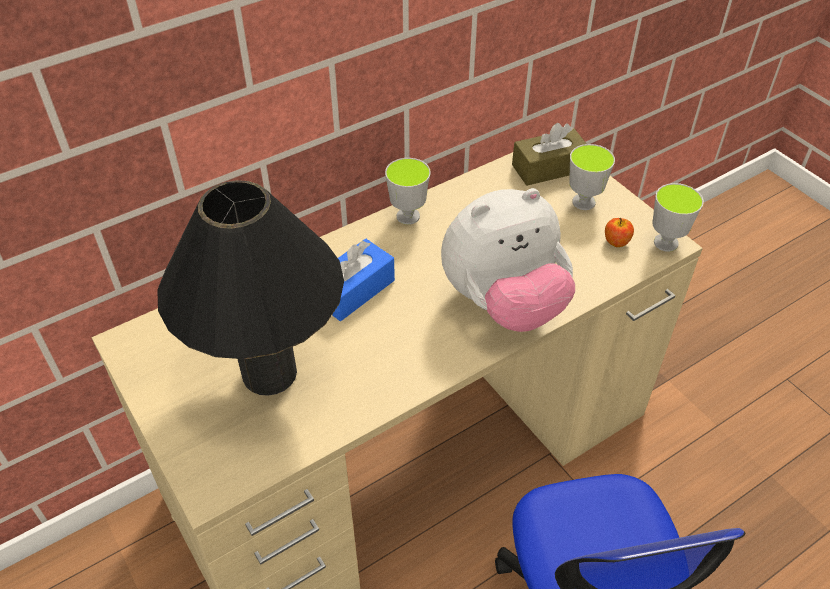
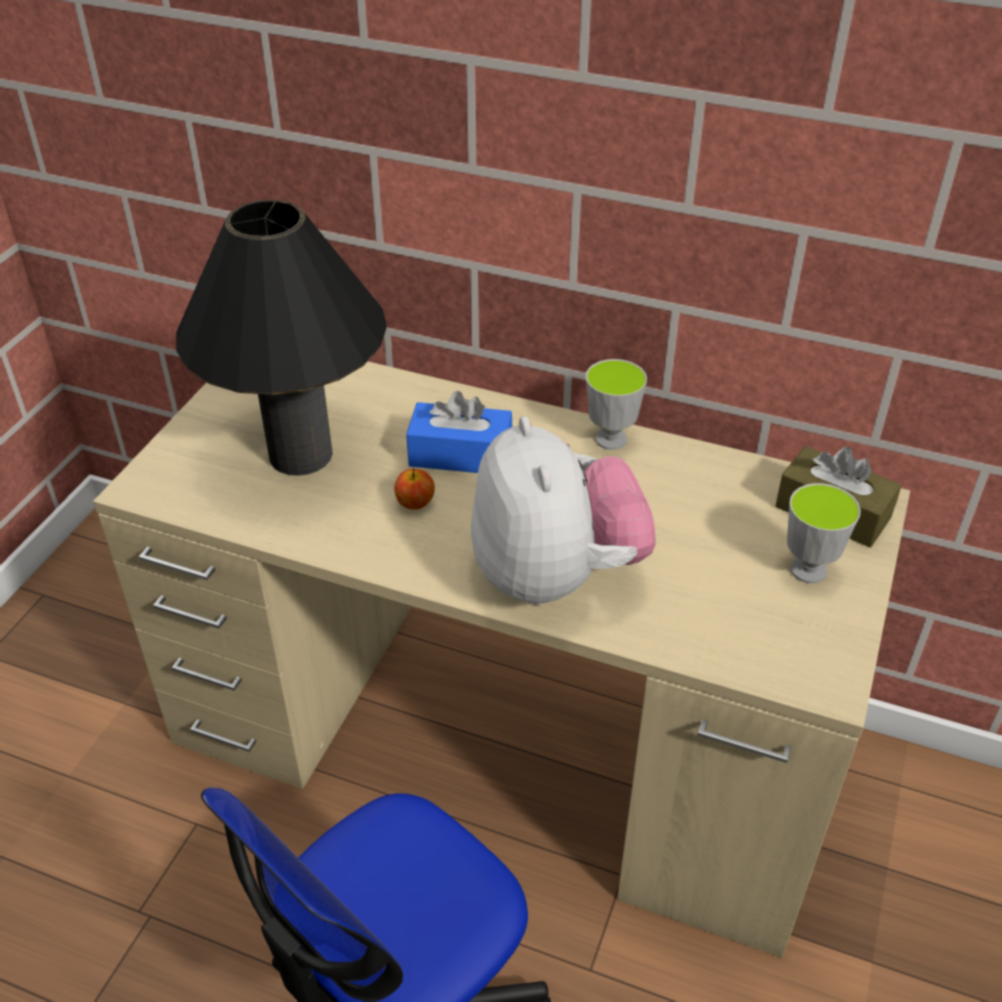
camera: 55 degrees right, 5 degrees down
(504, 304) = (555, 576): plush toy -> plush toy turned 135 degrees counterclockwise
(616, 242) = (771, 631): apple -> apple (415, 503)
(665, 243) = (826, 682): cup -> none

